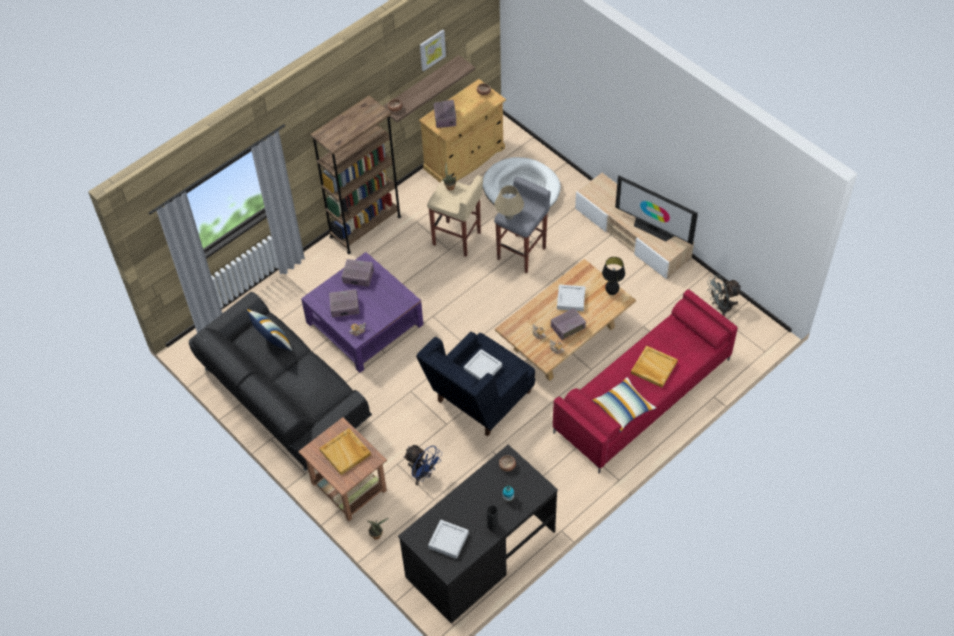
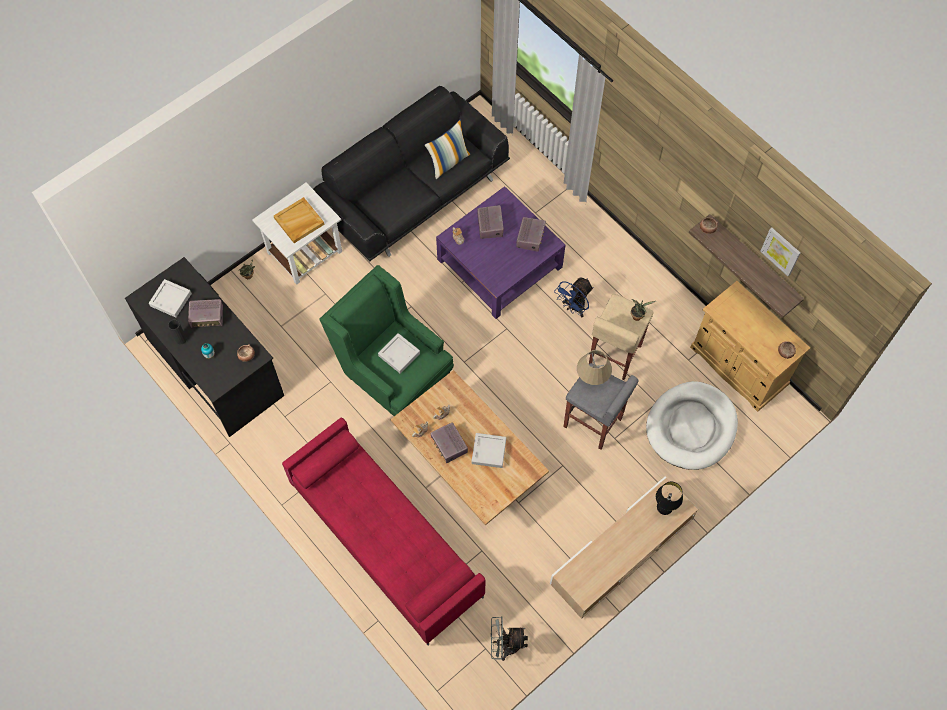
camera: 90 degrees right, 10 degrees up
(348, 486) = (305, 251): brown side table -> white side table
(365, 226) = (632, 262): brown bookcase -> none
(423, 474) = (310, 316): blue fan -> blue fan (574, 308)
(445, 118) = (739, 308): radio -> radio (207, 317)
(479, 401) = (392, 371): blue armchair -> green armchair
(611, 292) = (497, 497): black table lamp -> black table lamp (663, 509)
(623, 408) = (336, 496): pillow -> none
(653, 228) = (605, 563): television -> none
(653, 367) = (387, 534): beige tray -> none
(720, 307) = (505, 645): grey fan -> grey fan turned 75 degrees counterclockwise

